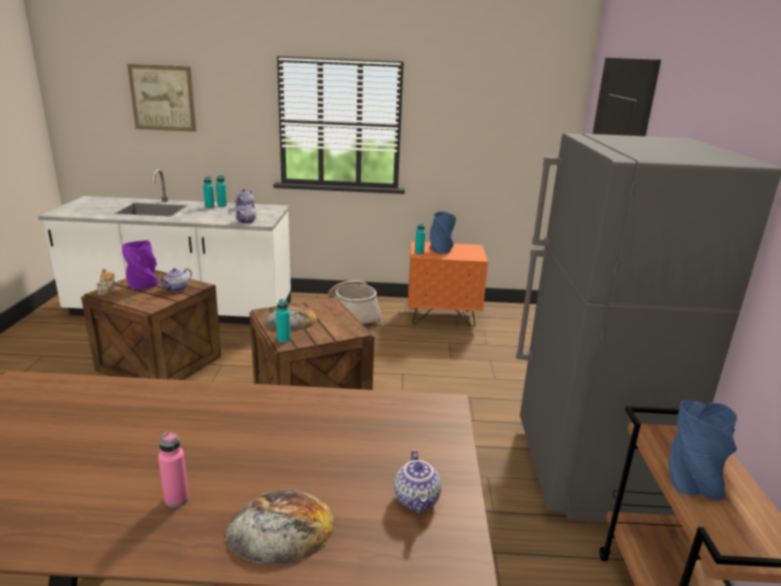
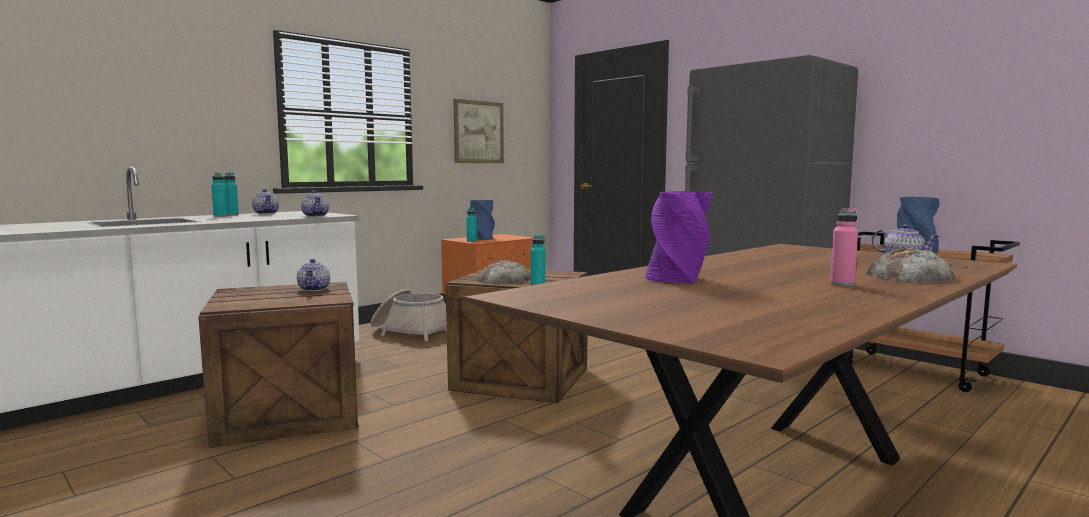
camera: 45 degrees left, 15 degrees down
(107, 290) = (226, 305): teapot -> none
(144, 285) = (261, 295): purple vase -> purple vase (678, 279)
(163, 98) = (103, 71): picture -> picture (478, 132)

